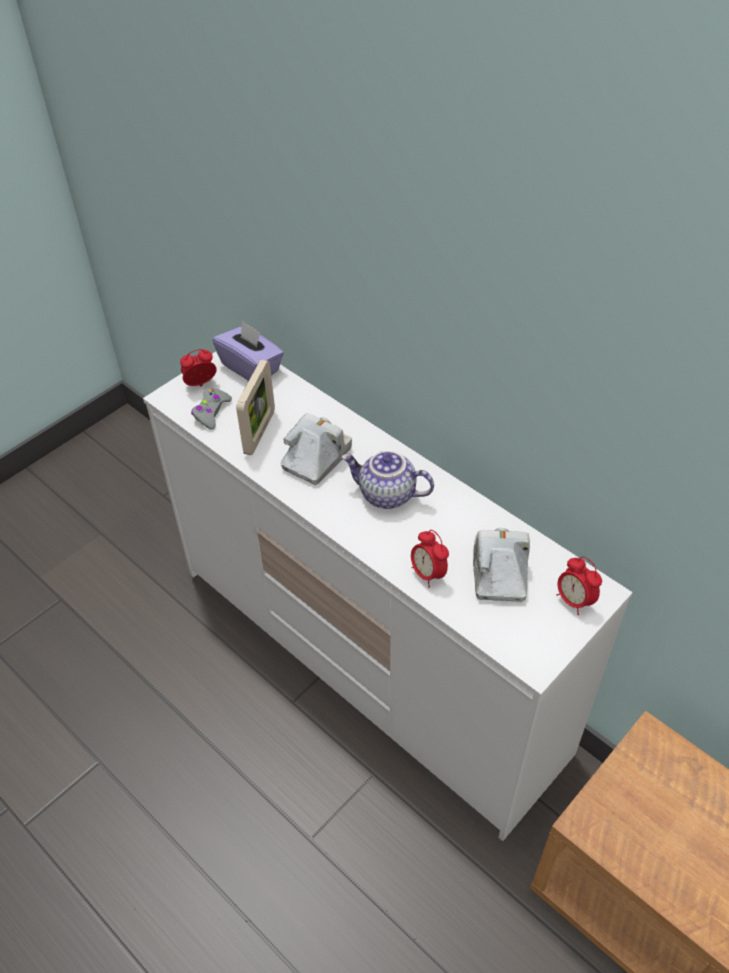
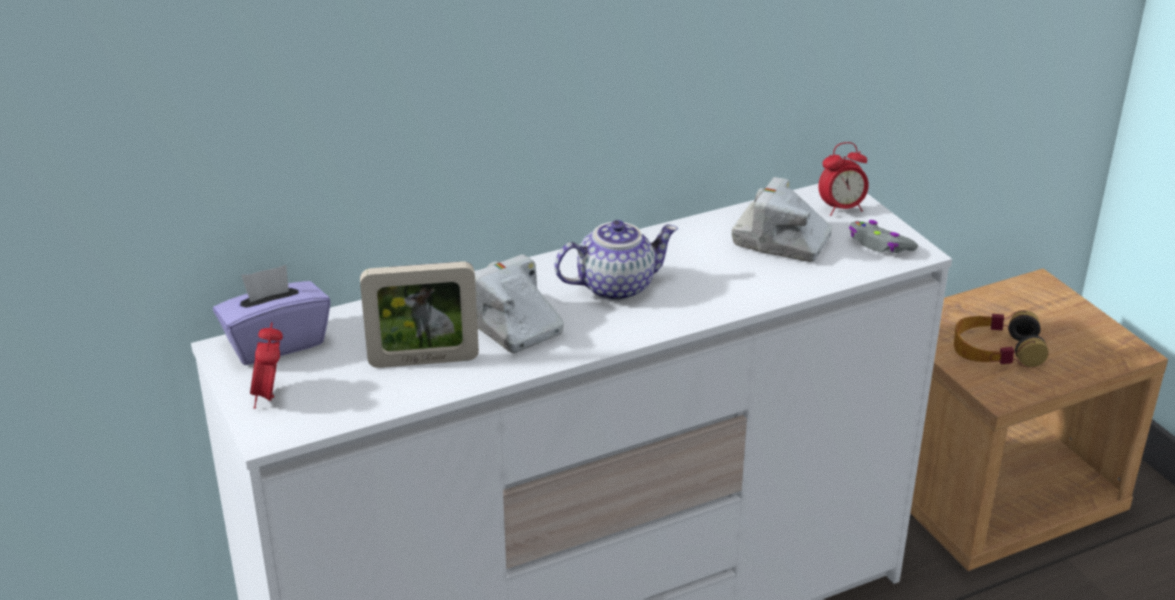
camera: 70 degrees left, 15 degrees down
(211, 412) = (342, 396): grey game controller -> grey game controller (879, 245)
(260, 432) = (423, 360): picture frame -> picture frame turned 135 degrees clockwise
(386, 495) = (616, 286): teapot -> teapot turned 150 degrees counterclockwise
(428, 574) = (758, 286): alarm clock -> none
(649, 810) = (996, 350): none -> headphones

